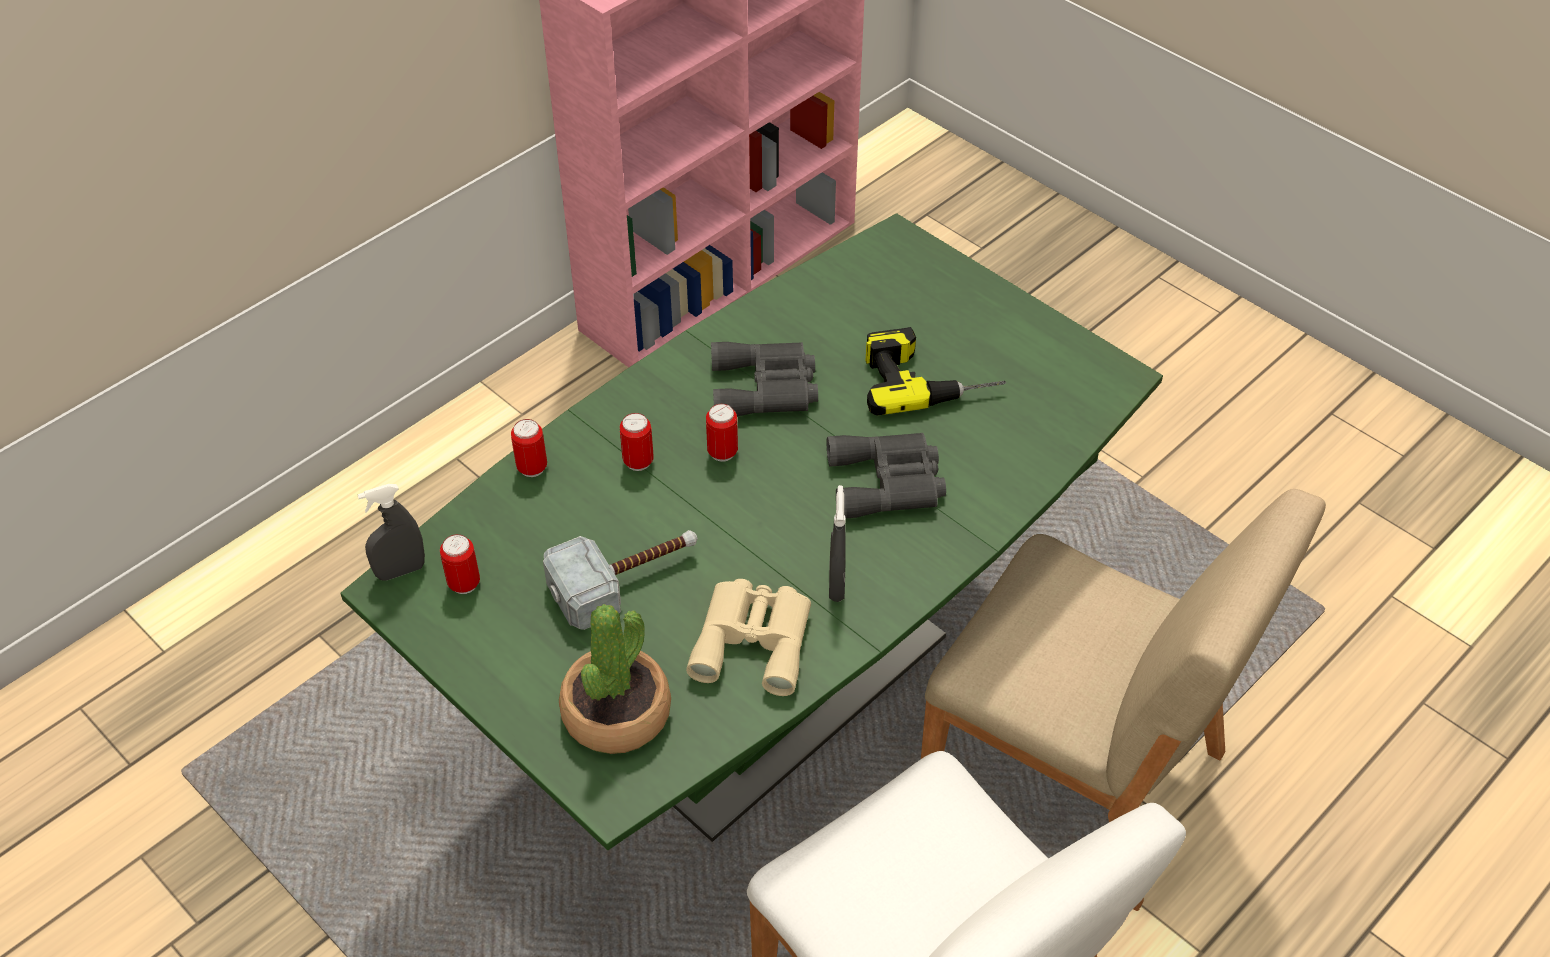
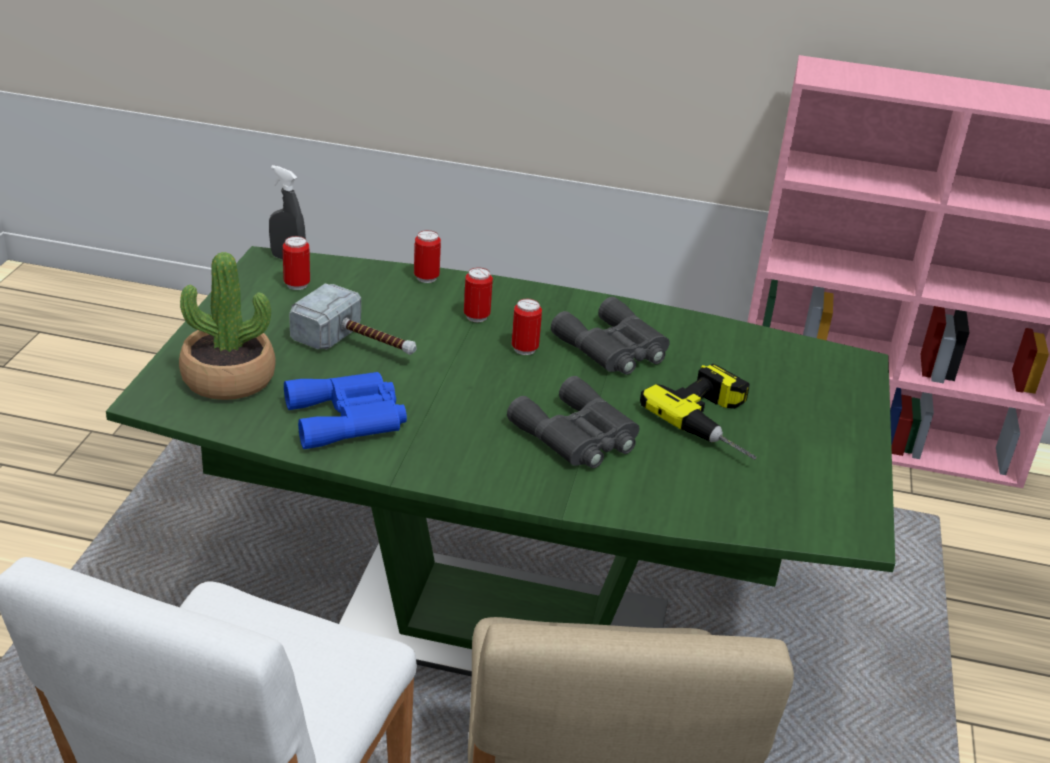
camera: 55 degrees right, 15 degrees down
(754, 639) = (349, 418): beige binoculars -> blue binoculars
(836, 584) = (441, 442): grey spray bottle -> none

